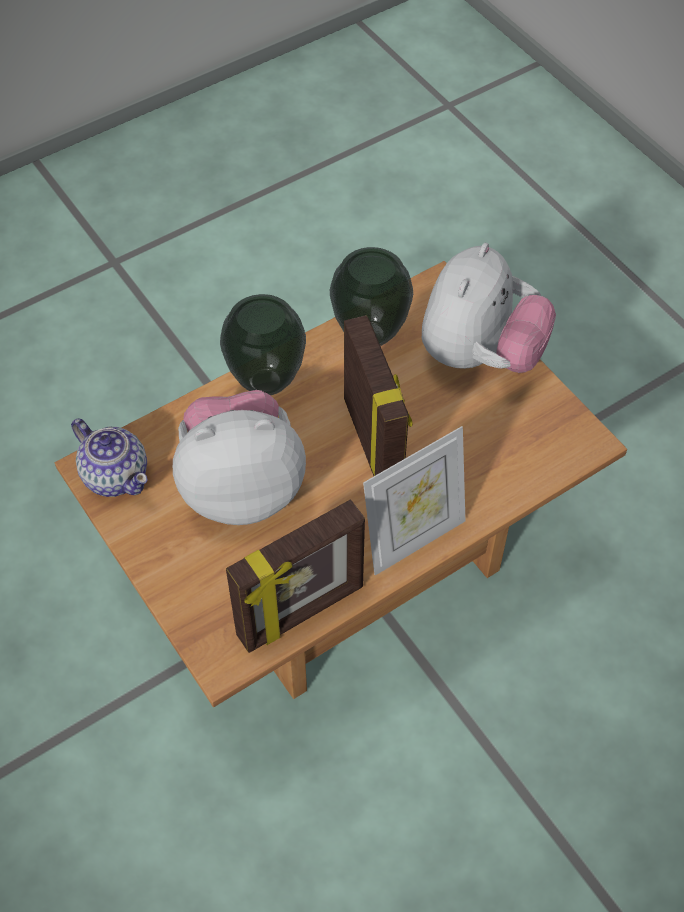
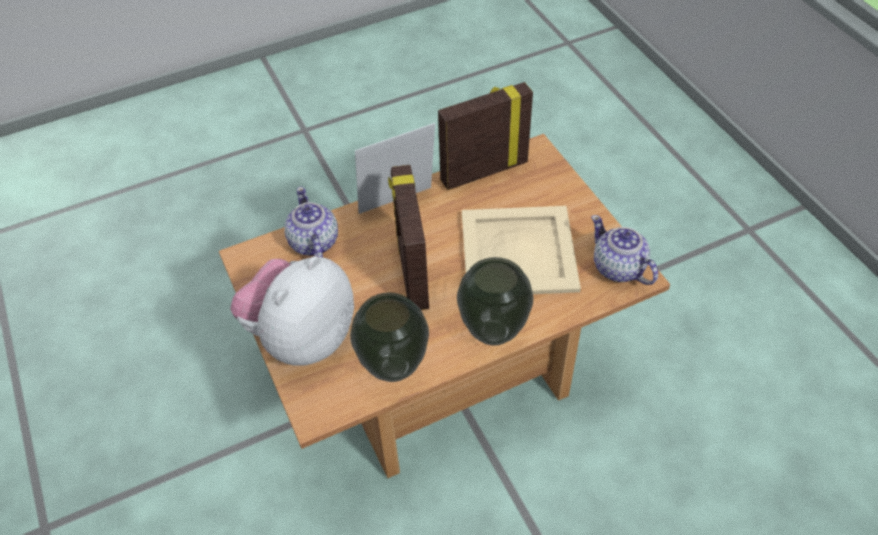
camera: 170 degrees left, 5 degrees down
(241, 487) = (519, 250): plush toy -> beige tray
(510, 470) = (313, 243): none -> teapot

